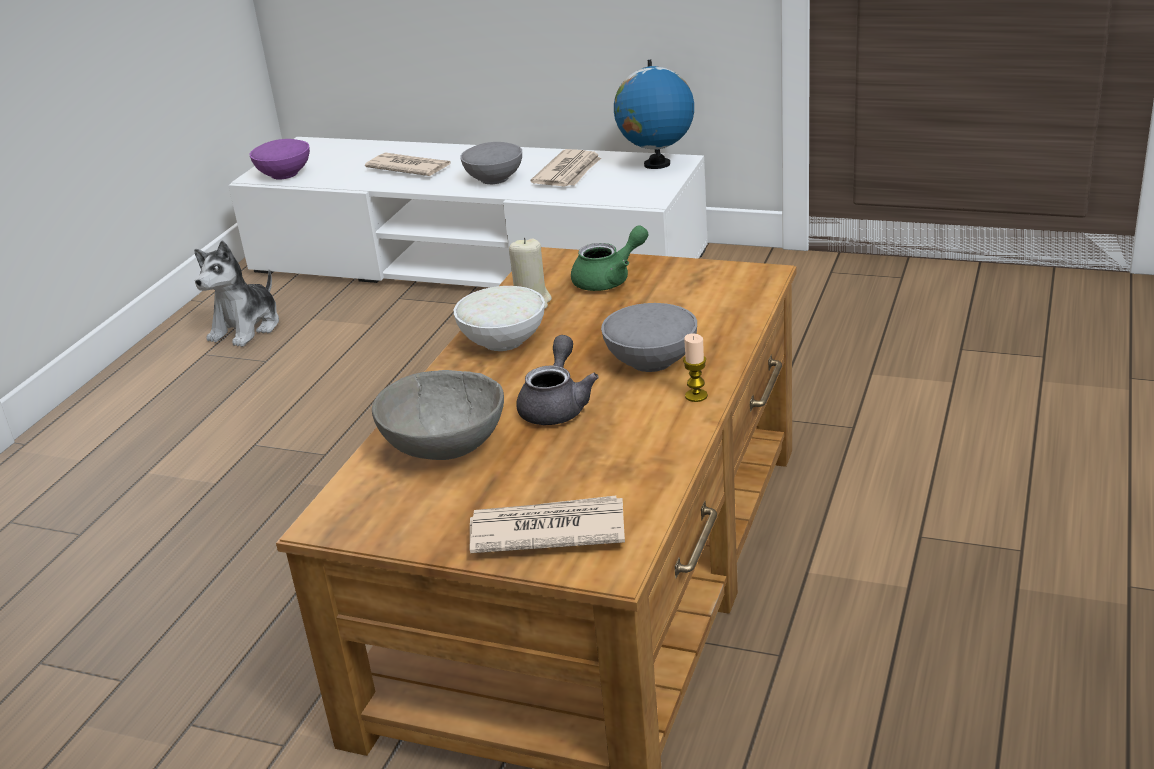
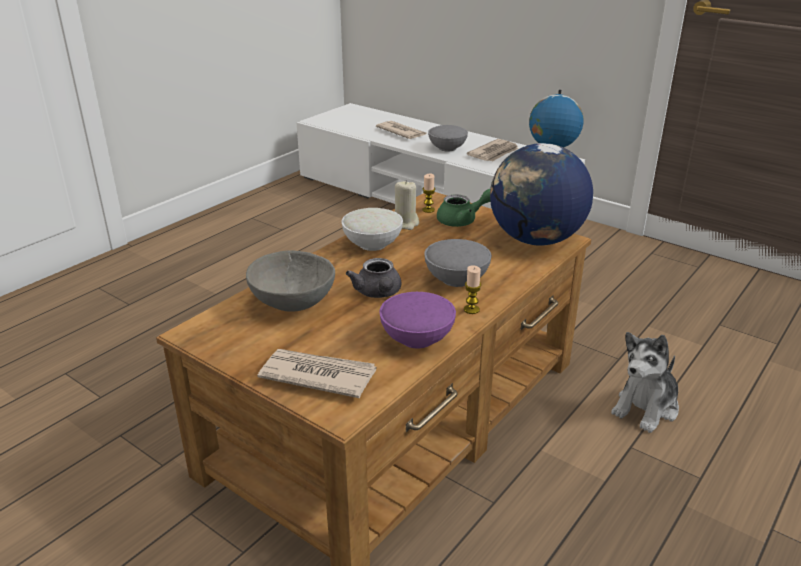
camera: 15 degrees right, 0 degrees up
(247, 328) = (282, 208): plush toy -> plush toy (646, 407)
(284, 174) = (330, 122): purple bowl -> purple bowl (417, 338)
(551, 275) = (428, 210): none -> candle
(557, 405) = (378, 293): grey teapot -> grey teapot turned 135 degrees clockwise
(725, 284) = (535, 240): none -> globe

